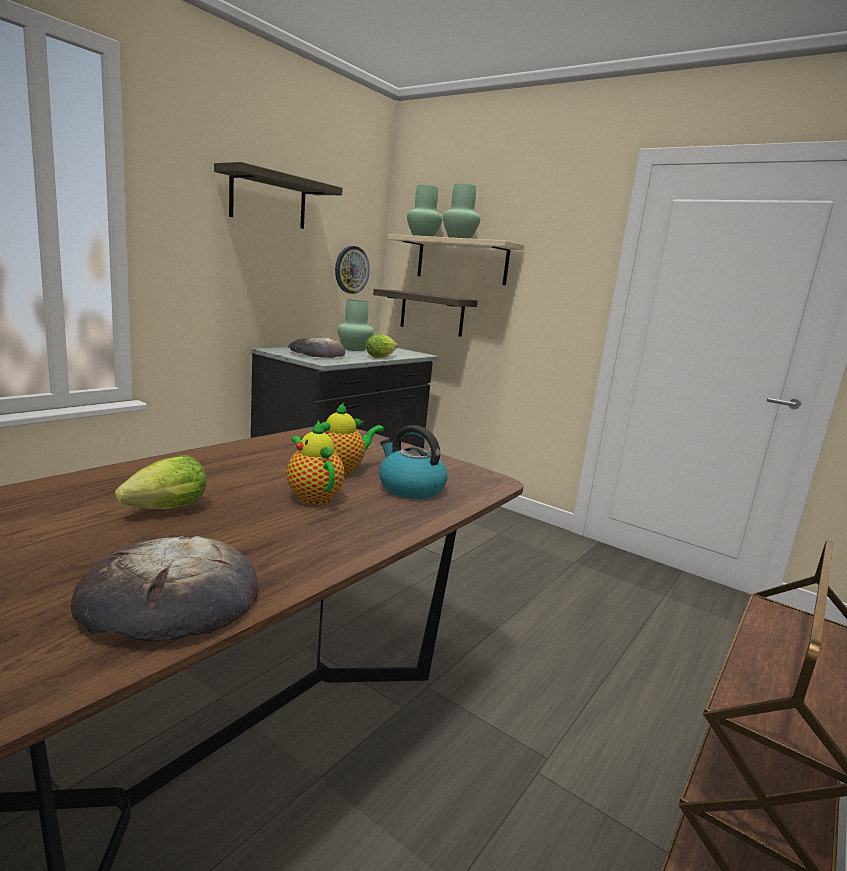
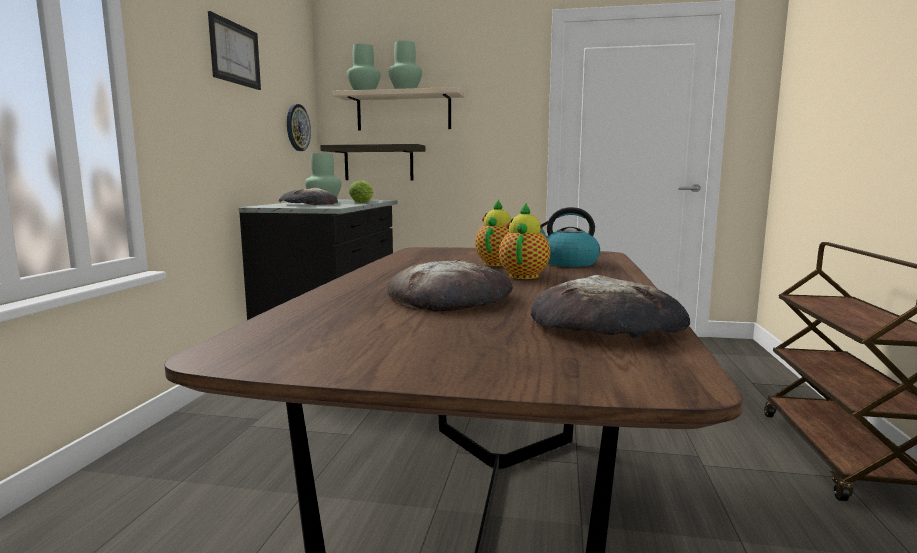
camera: 25 degrees left, 5 degrees down
(162, 510) = (450, 297): lettuce -> bread
(268, 200) = (235, 53): shelf -> picture
(312, 497) = (524, 275): teapot -> teapot turned 75 degrees clockwise

